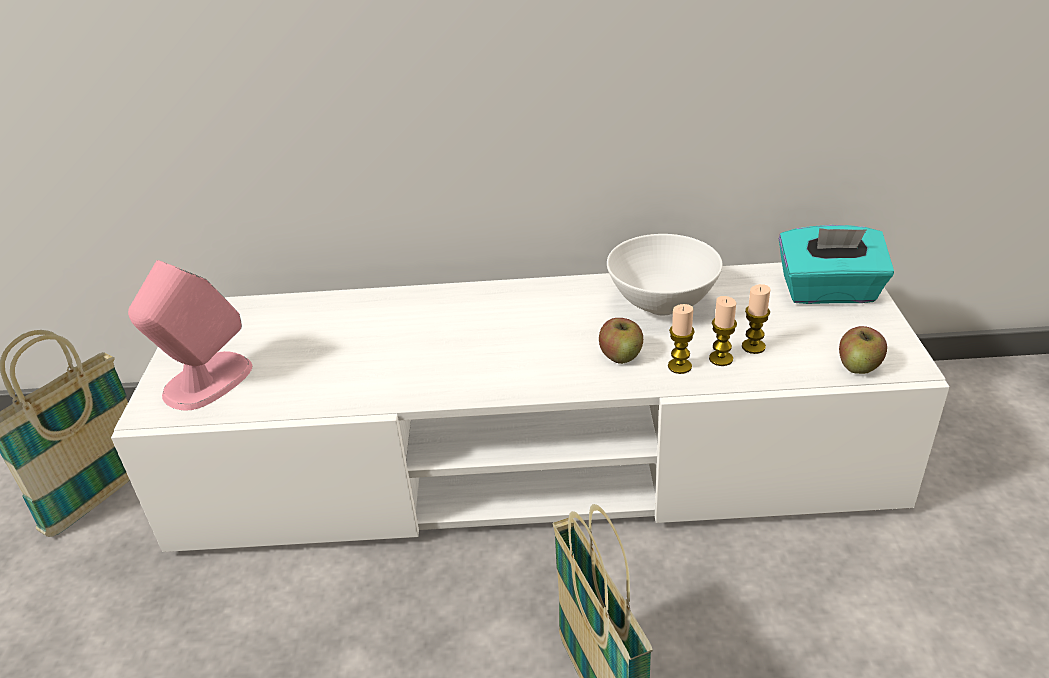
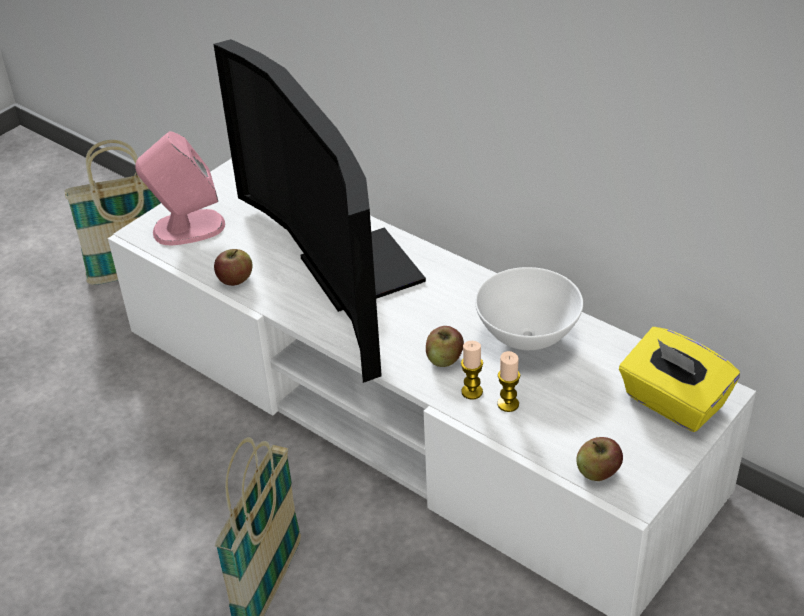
camera: 40 degrees right, 5 degrees up
(324, 398) = (235, 279): none -> apple
(434, 340) = (344, 274): none -> television
(753, 347) = (544, 409): candle -> none
(829, 292) = (673, 402): turquoise tissue box -> yellow tissue box

